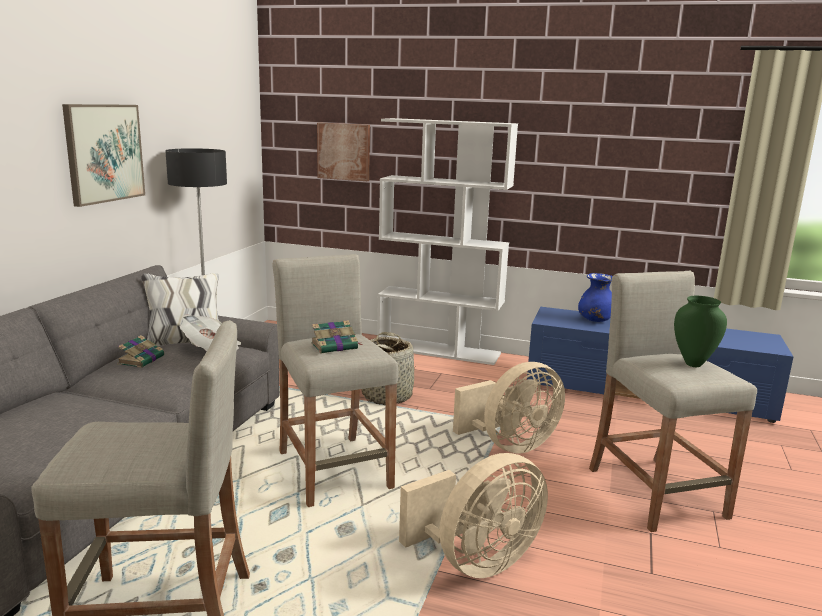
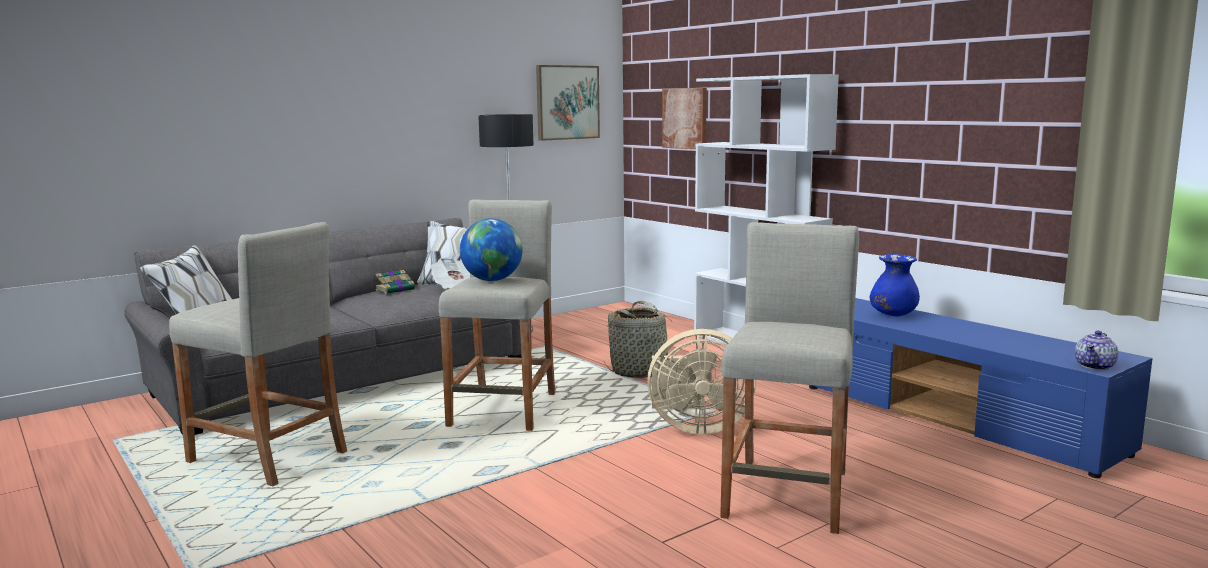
camera: 35 degrees right, 5 degrees down
(104, 153) = (414, 115): picture -> picture (567, 102)
(335, 346) = (492, 280): book -> globe
(476, 562) = (517, 490): beige fan -> none
(693, 364) = (804, 330): green vase -> none
(772, 348) = (1095, 366): none -> teapot

